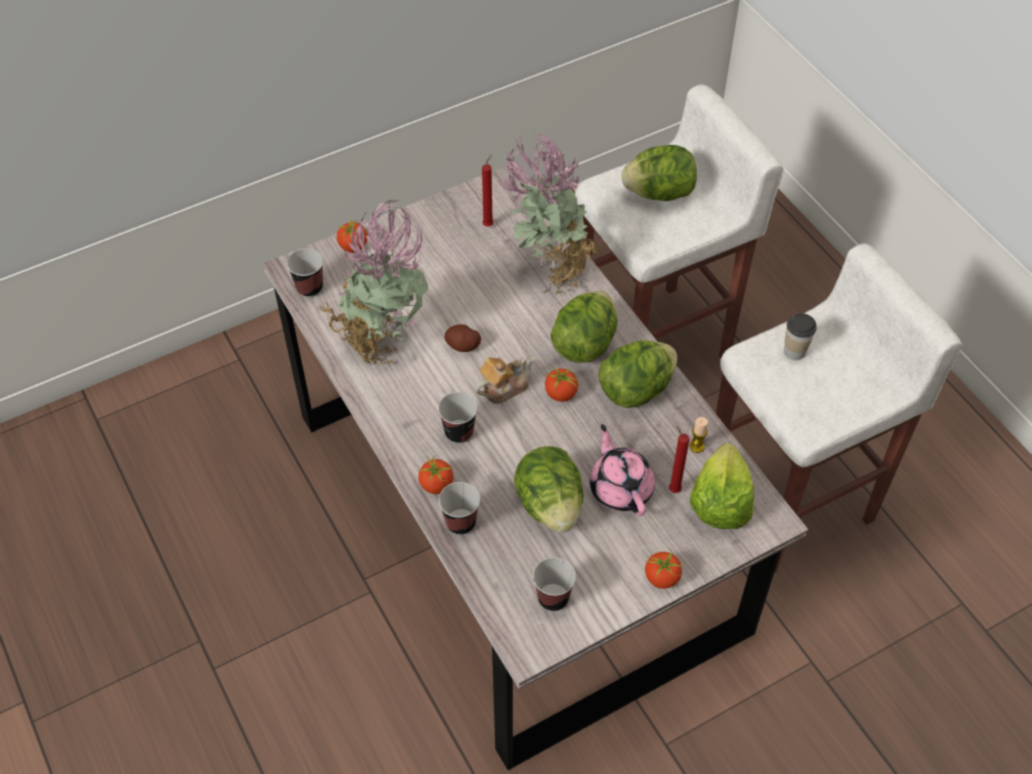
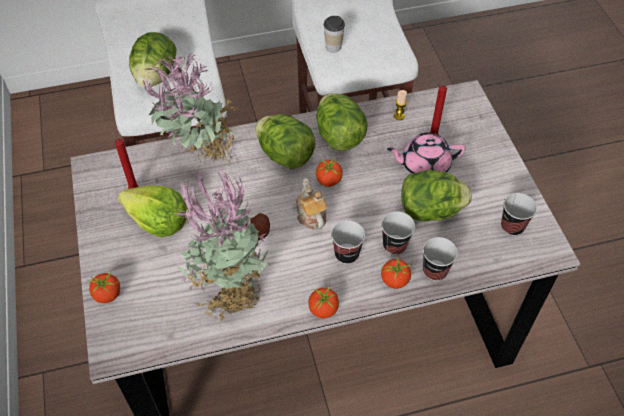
camera: 75 degrees left, 0 degrees up
(309, 288) = (142, 340): cup -> cup (394, 245)
(662, 578) = (504, 161): tomato -> tomato (323, 309)
(720, 502) = (448, 116): lettuce -> lettuce (158, 222)

